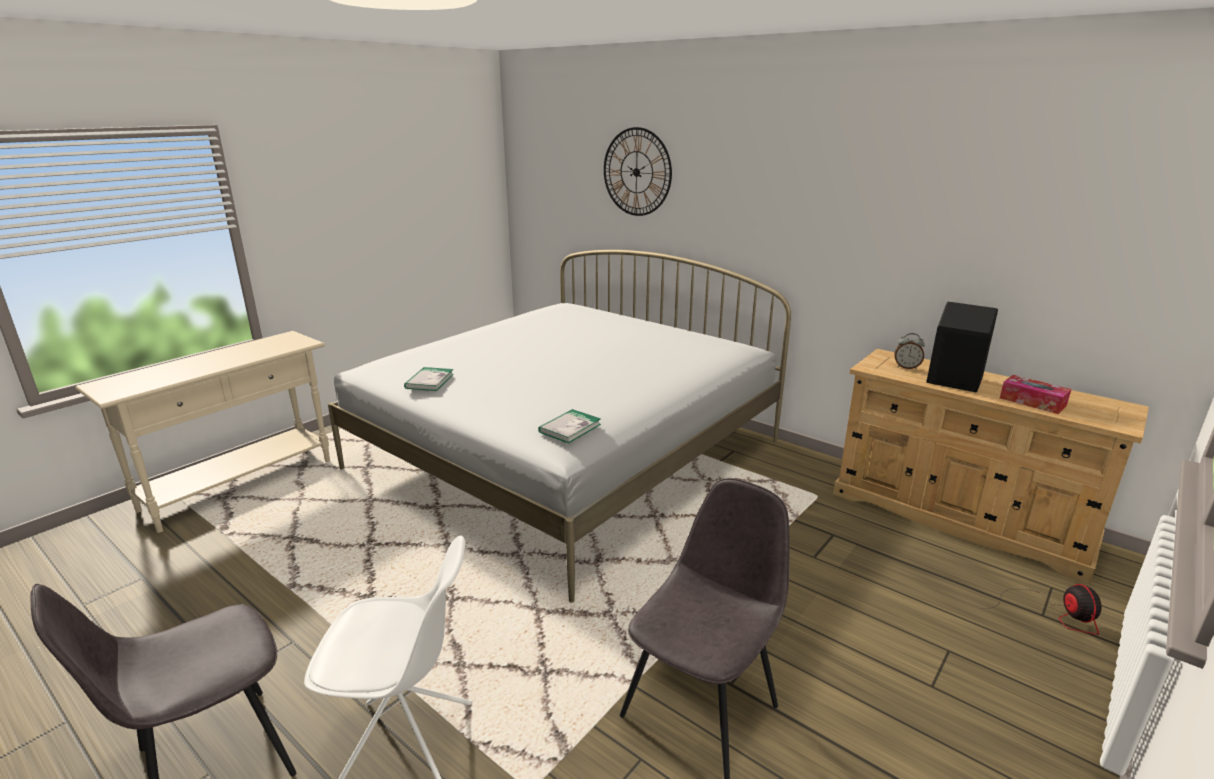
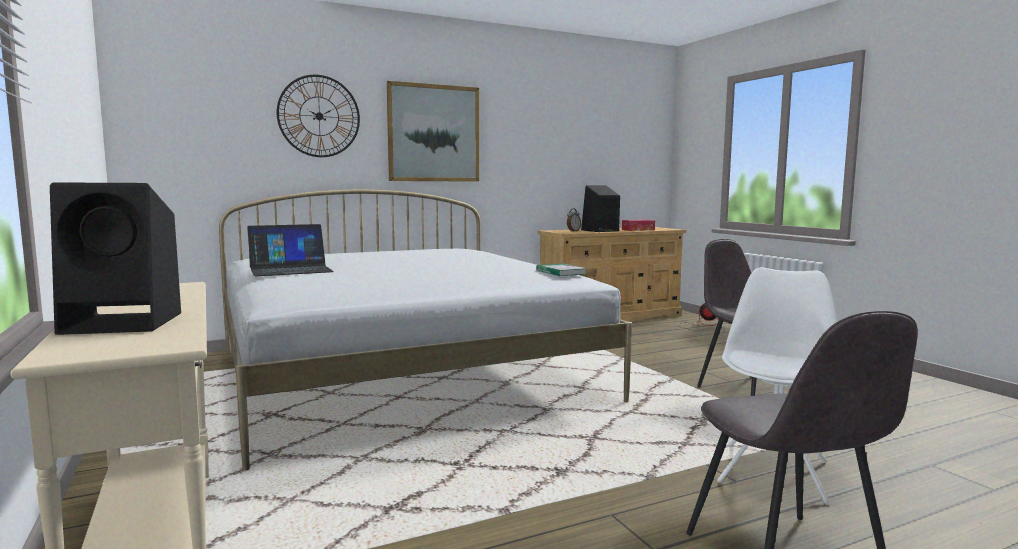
camera: 65 degrees left, 15 degrees down
(173, 370) = (126, 323): none -> black speaker
(429, 381) = (389, 285): book -> none
(488, 334) = (290, 270): none -> laptop
(749, 196) = (434, 133): none -> picture

